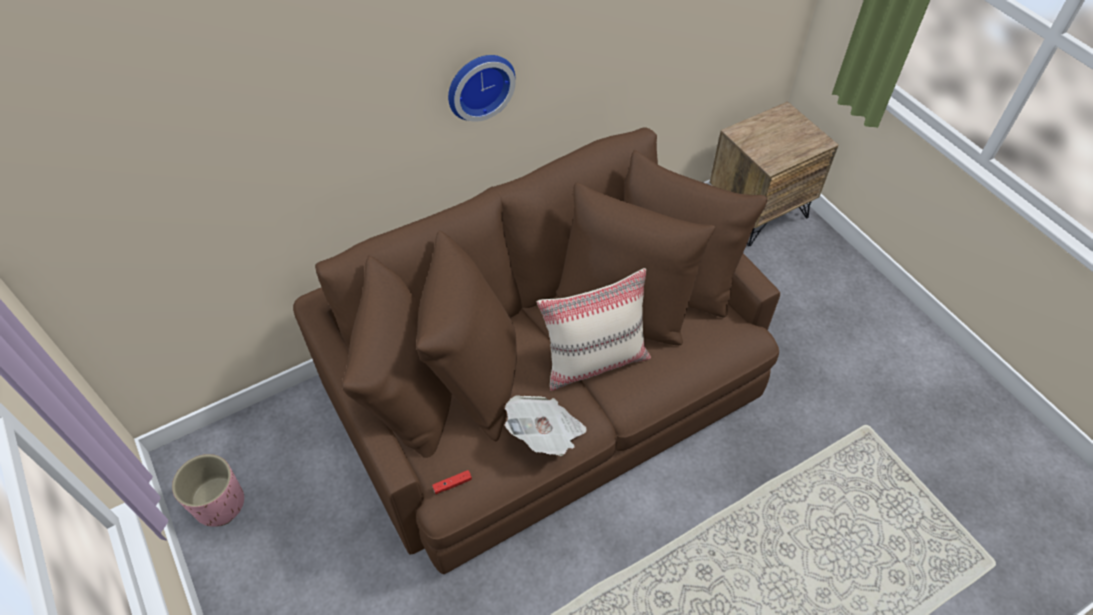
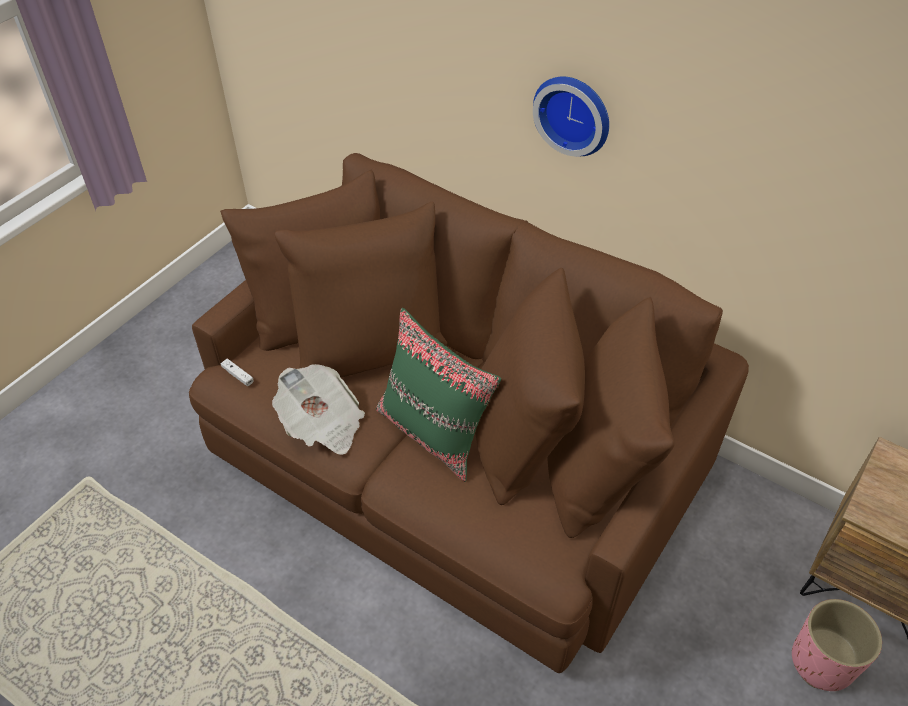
camera: 65 degrees right, 5 degrees down
(219, 503) = (225, 283): pink planter -> pink planter (822, 661)
(452, 484) = (237, 375): red game controller -> white game controller
(595, 360) = (434, 433): beige pillow -> green pillow

